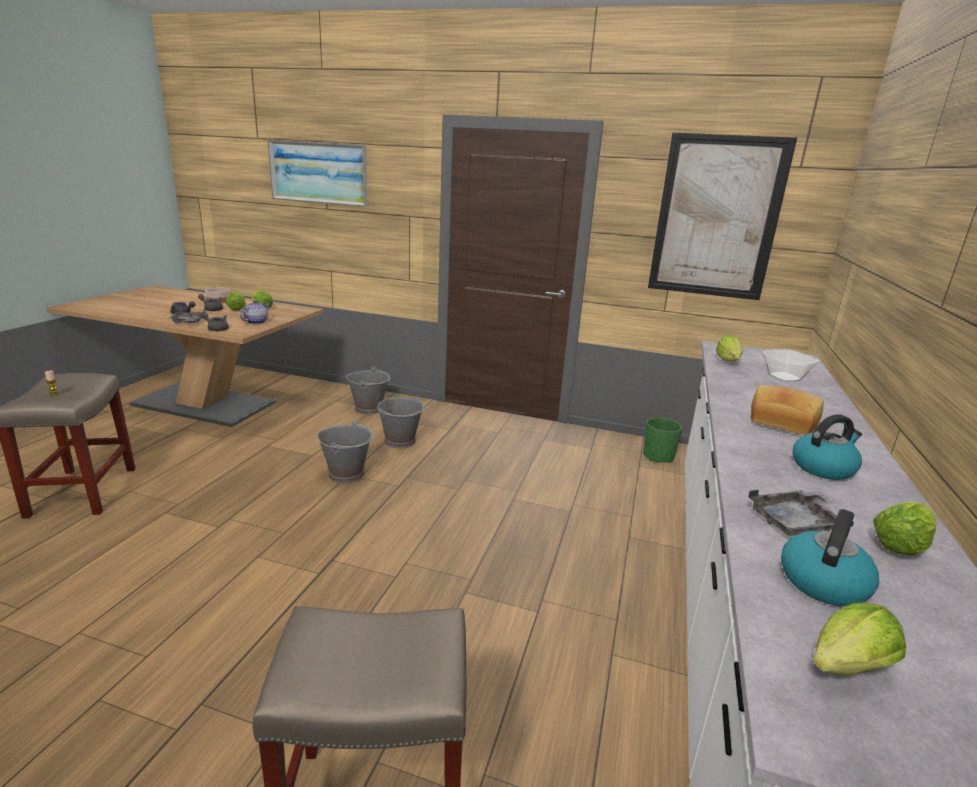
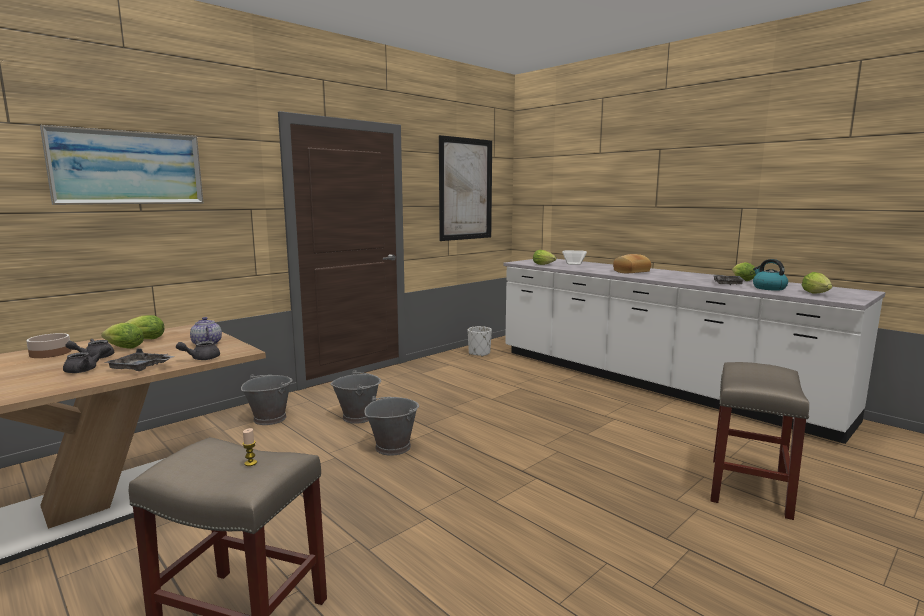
camera: 60 degrees left, 10 degrees down
(658, 456) = (479, 353): green planter -> white planter
(823, 467) = (679, 275): kettle -> none

